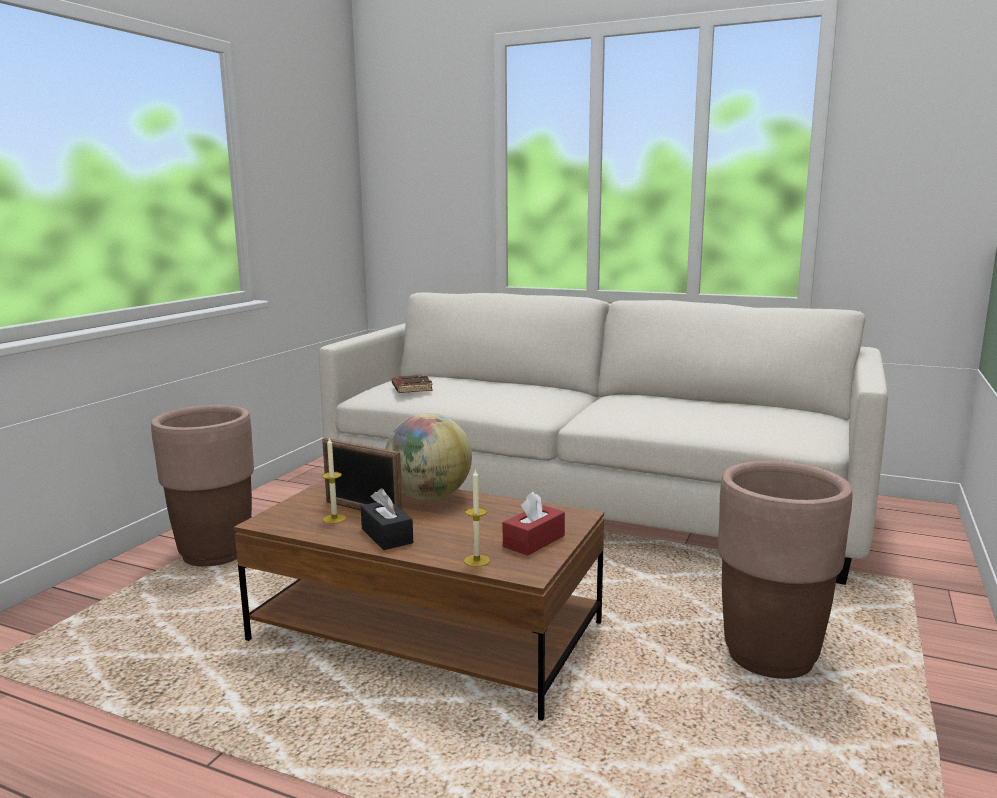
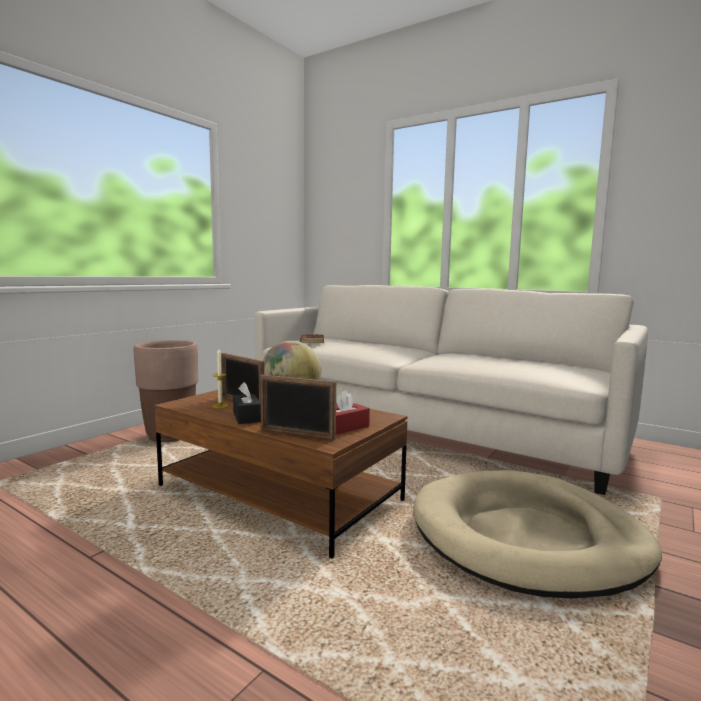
camera: 10 degrees right, 5 degrees down
(476, 560) = (297, 434): candle -> picture frame
(770, 657) = (527, 537): brown planter -> beige dog bed

